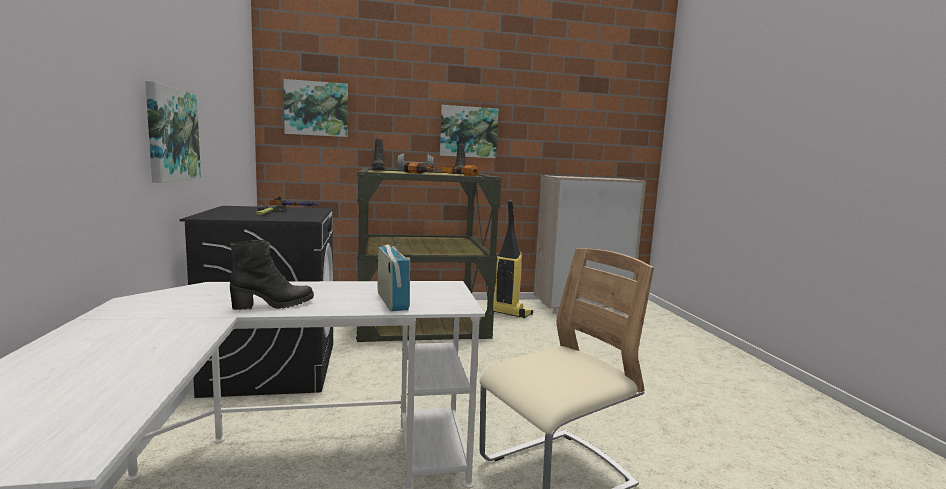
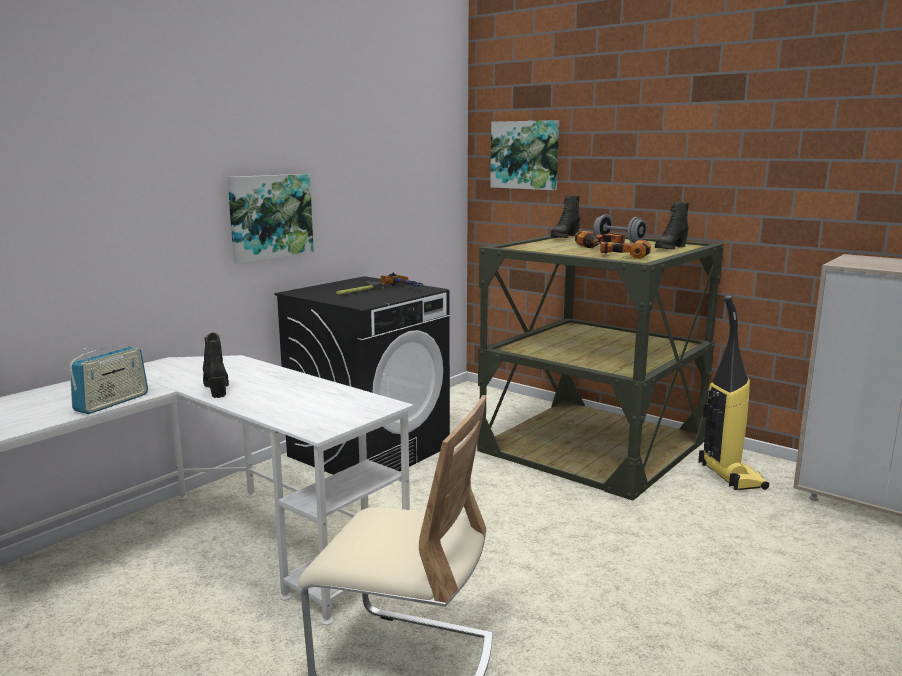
camera: 50 degrees right, 5 degrees up
(273, 305) = (217, 388): black boot -> black boot turned 135 degrees counterclockwise
(392, 301) = (291, 408): radio -> radio (112, 403)
(468, 132) = (719, 179): picture -> none

